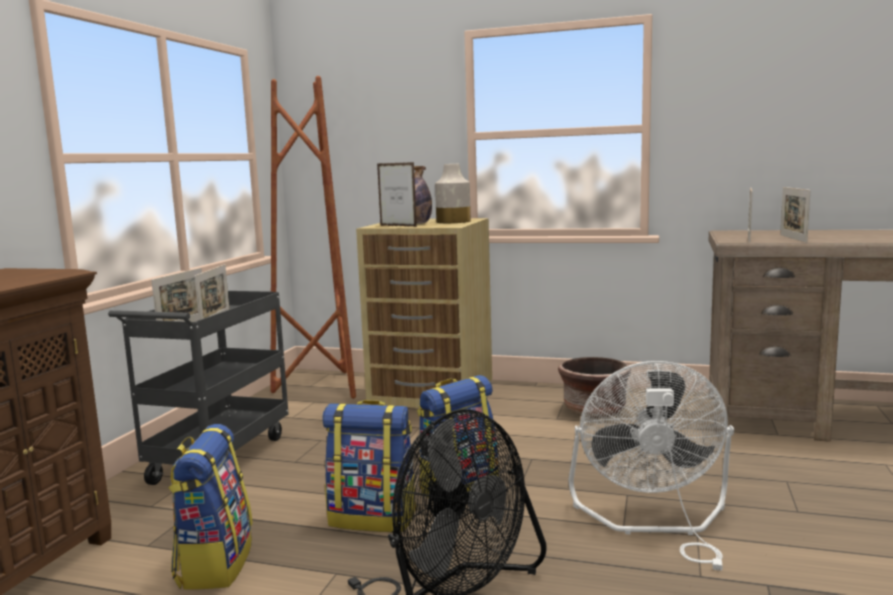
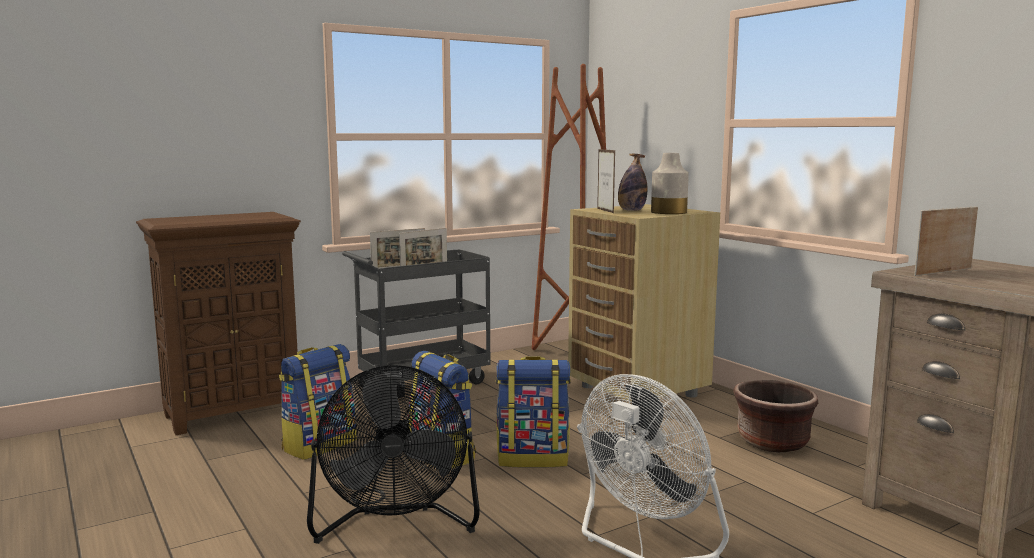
camera: 40 degrees right, 0 degrees up
(793, 238) = (997, 280): picture frame -> none

